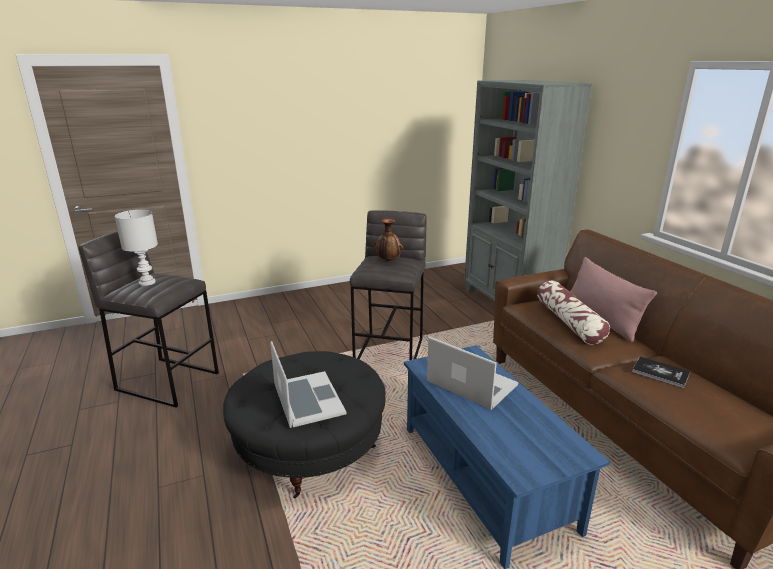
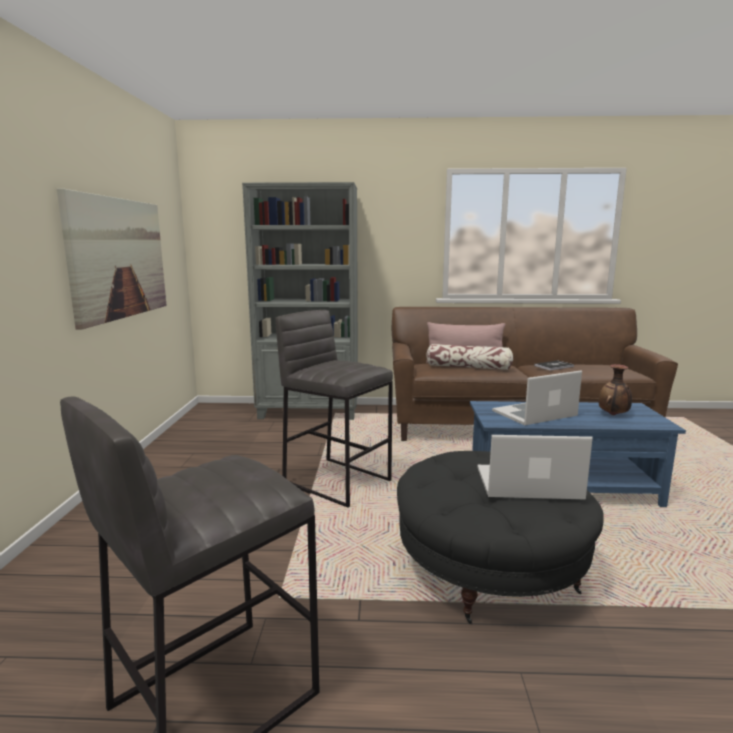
camera: 65 degrees left, 10 degrees down
(147, 283) = (206, 486): white table lamp -> none
(370, 142) = (119, 258): none -> picture
(388, 261) = (337, 364): vase -> vase (613, 415)

